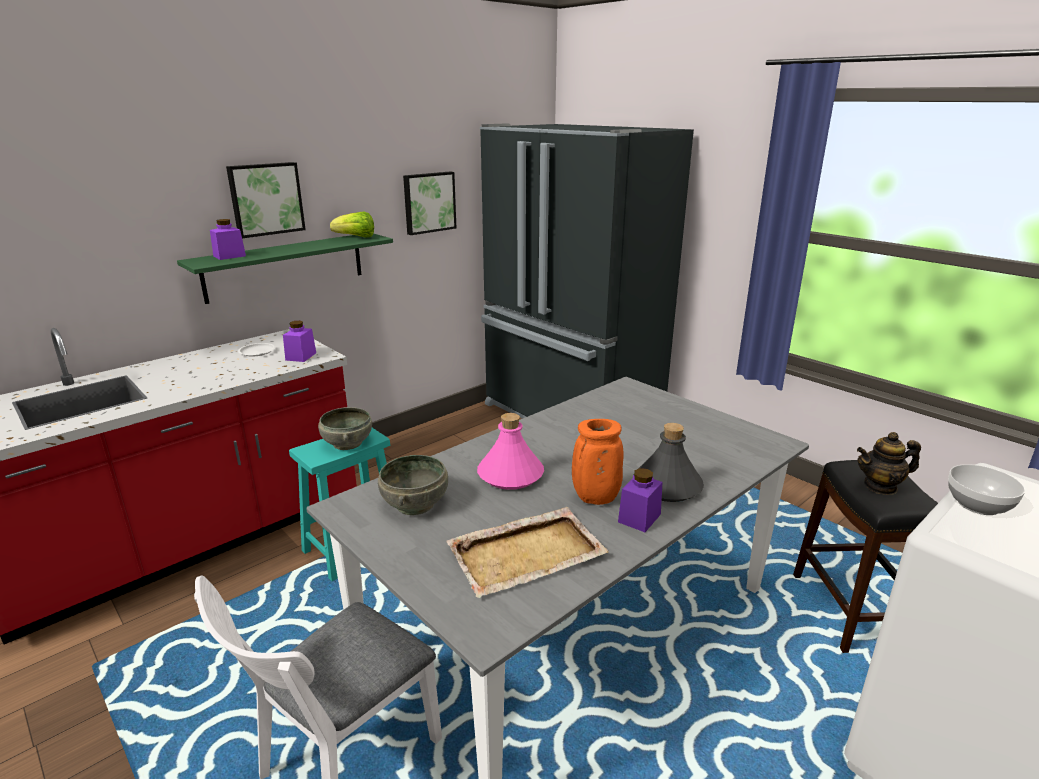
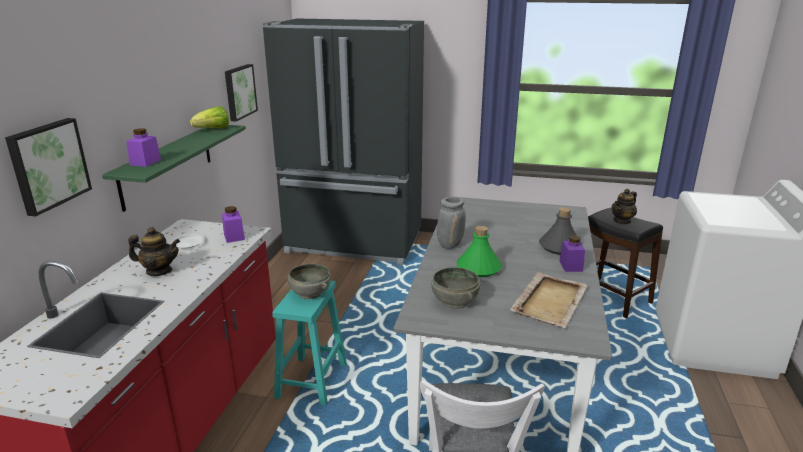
camera: 35 degrees left, 0 degrees up
(192, 370) = (159, 271): none -> teapot
(266, 199) = (151, 106): picture -> picture (48, 165)
(511, 475) = (479, 268): pink bottle -> green bottle
(525, 435) = (450, 245): none -> grey vase
(595, 499) = (538, 265): orange vase -> none
(979, 504) = (707, 208): bowl -> none

